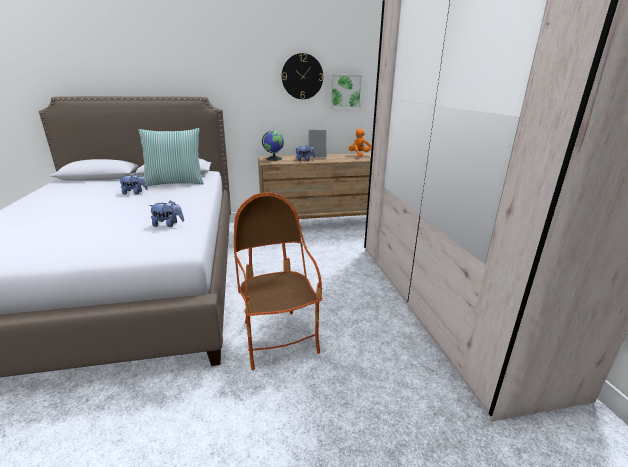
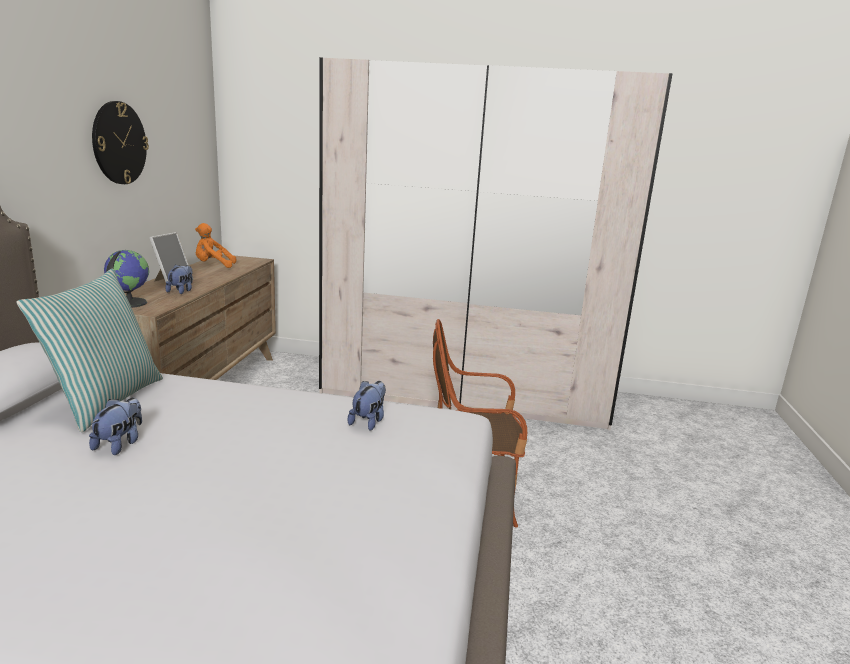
camera: 70 degrees left, 5 degrees down
(345, 91) = (169, 165): picture -> none

